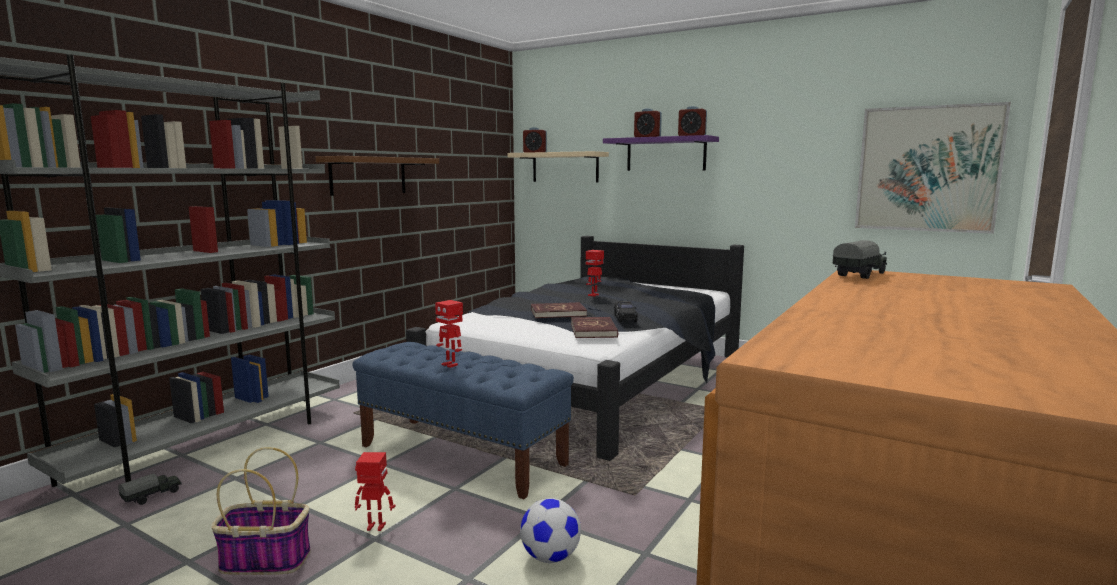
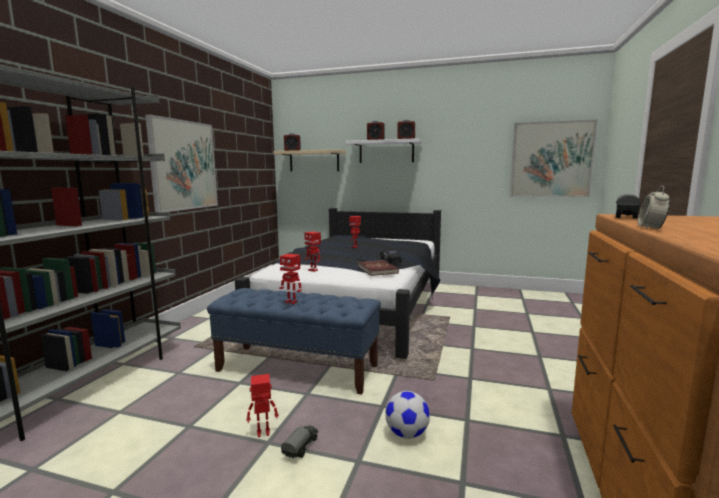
camera: 15 degrees left, 0 degrees up
(152, 496) = (47, 439): toy truck -> toy truck (301, 448)
(263, 561) = (183, 478): basket -> none
(368, 176) = (183, 165): brown shelf -> picture
(509, 325) = (313, 270): none -> toy robot
(558, 313) = (342, 260): red book -> none
(665, 154) = (386, 151): purple shelf -> white shelf
(824, 295) = (651, 228): none -> alarm clock

